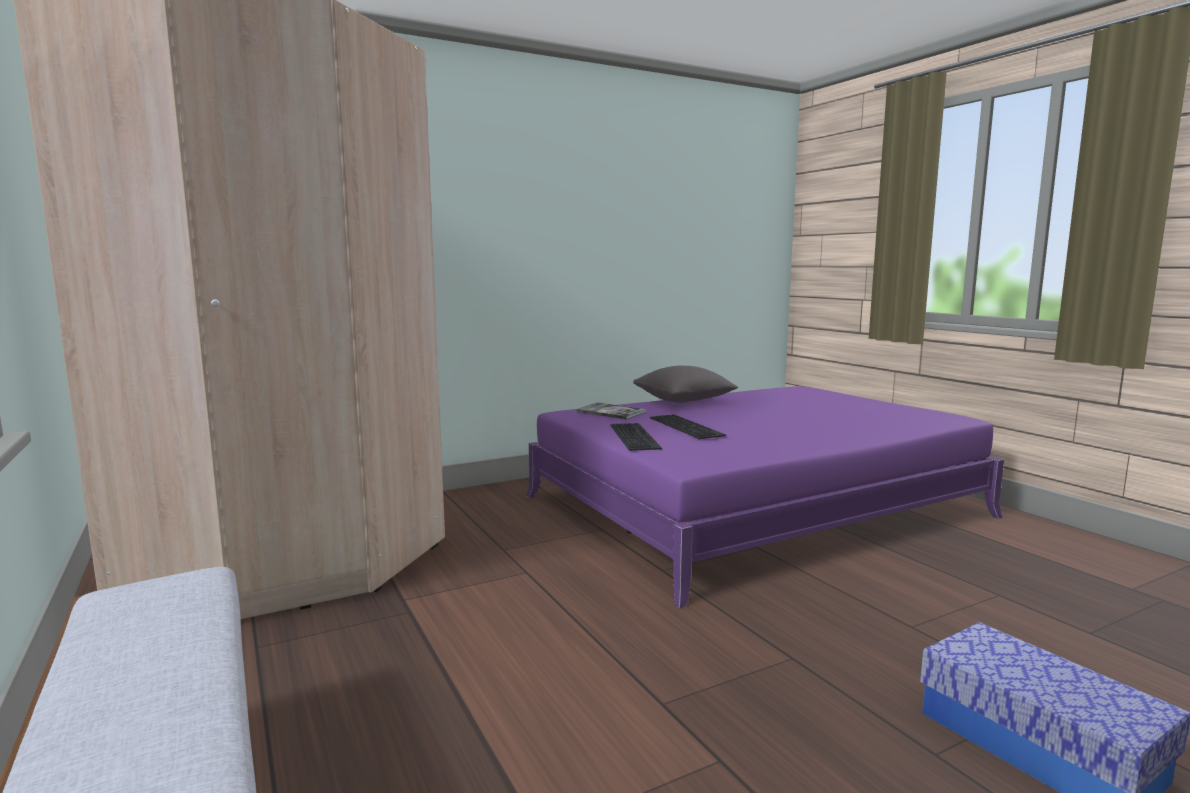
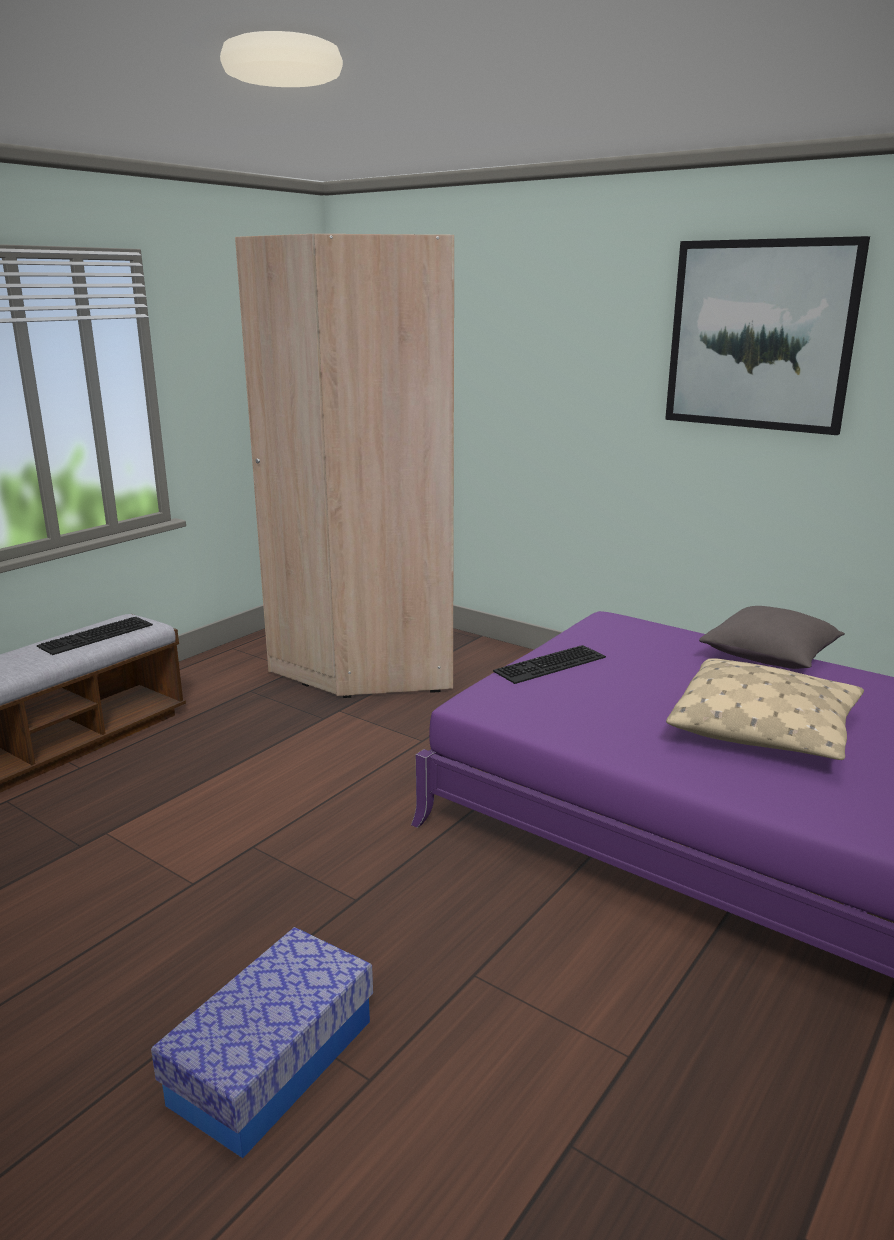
camera: 65 degrees right, 10 degrees up
(584, 183) = (760, 335): none -> picture
(611, 412) = (643, 636): book -> none
(688, 426) = (624, 680): keyboard -> keyboard (96, 636)
(789, 417) = (765, 729): none -> beige pillow

